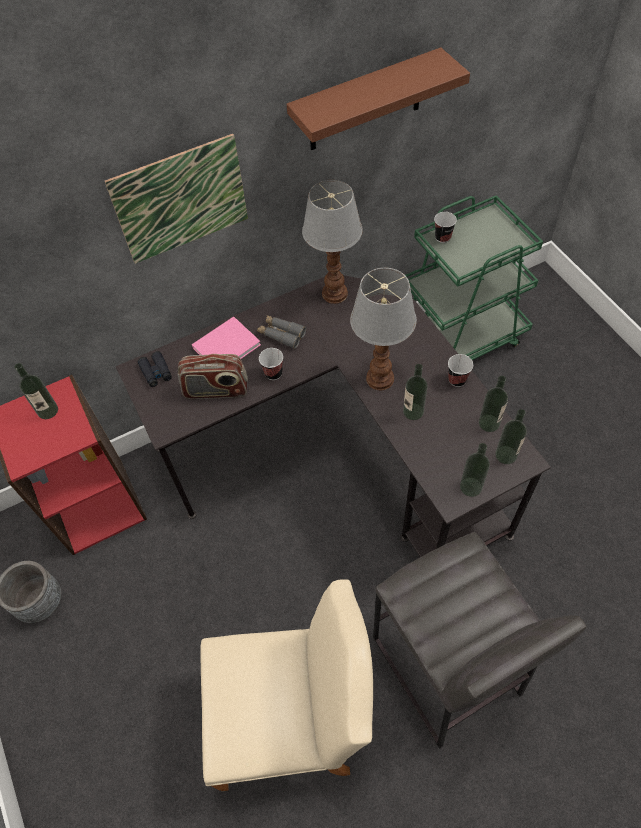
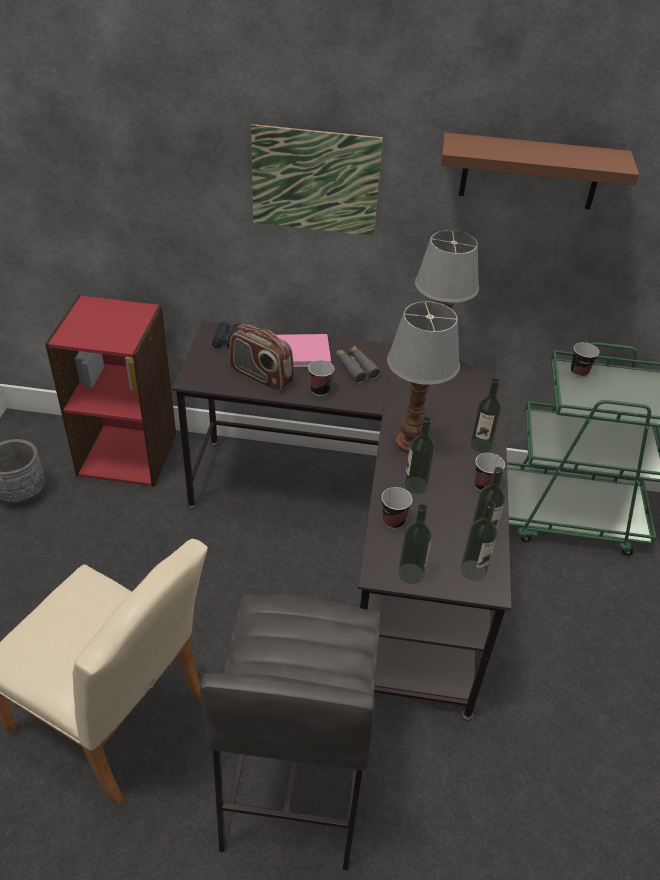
camera: 30 degrees right, 15 degrees down
(48, 410) = (120, 317): bottle -> bottle (480, 445)
(424, 453) = (393, 521): none -> cup

